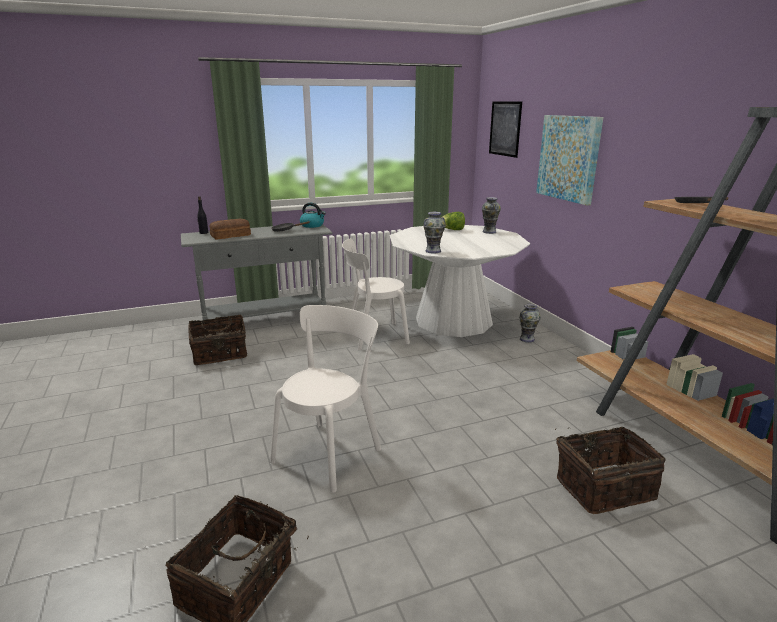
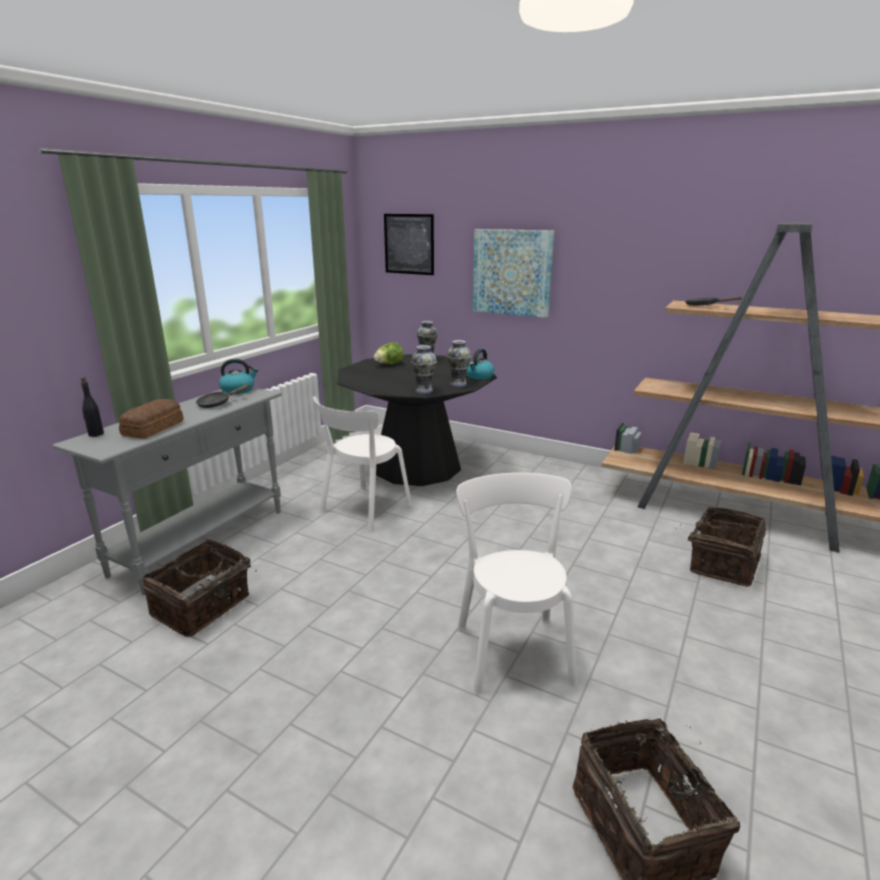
camera: 40 degrees left, 0 degrees up
(453, 321) = (417, 466): white dining table -> black dining table
(500, 250) = (479, 376): none -> kettle
(527, 339) = (503, 463): vase -> vase (458, 384)

